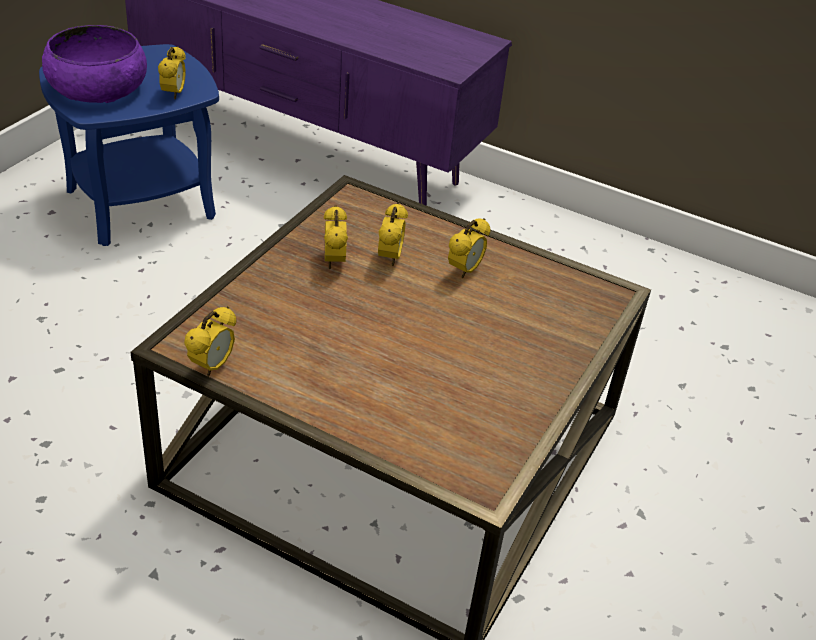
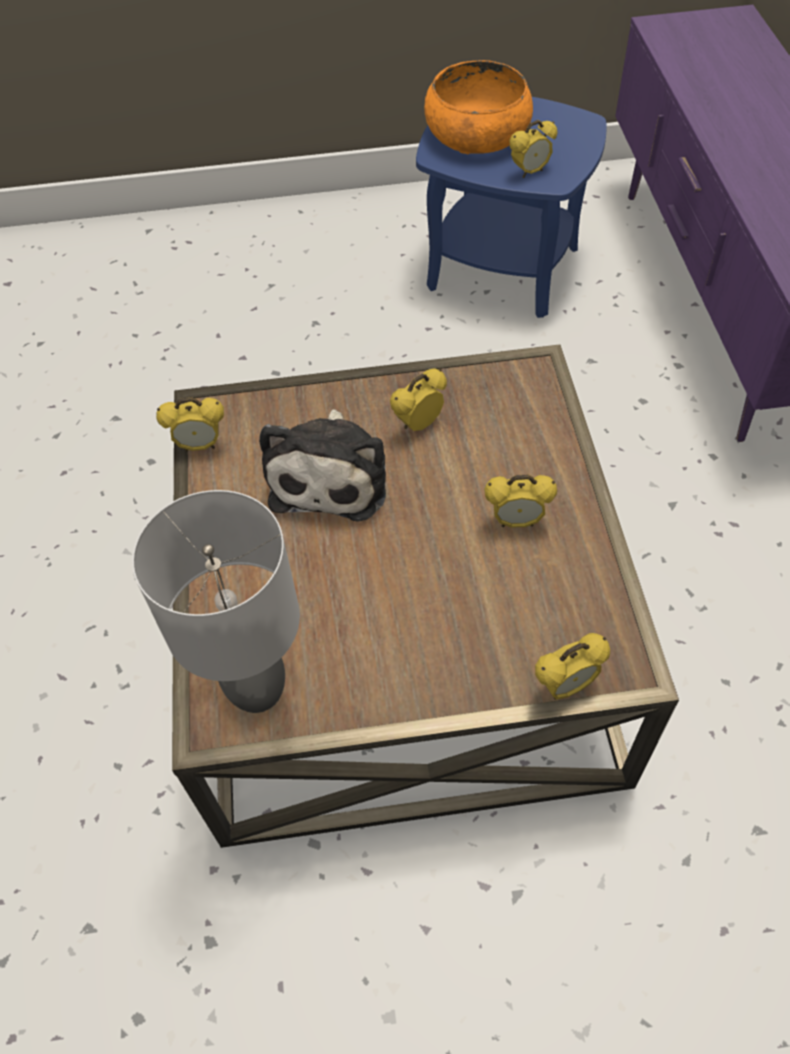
camera: 60 degrees right, 15 degrees up
(98, 88) = (477, 134): purple bowl -> orange bowl
(327, 321) = (331, 475): none -> plush toy
(390, 258) = (470, 457): alarm clock -> alarm clock (565, 686)
(476, 450) = (259, 689): none -> grey table lamp

